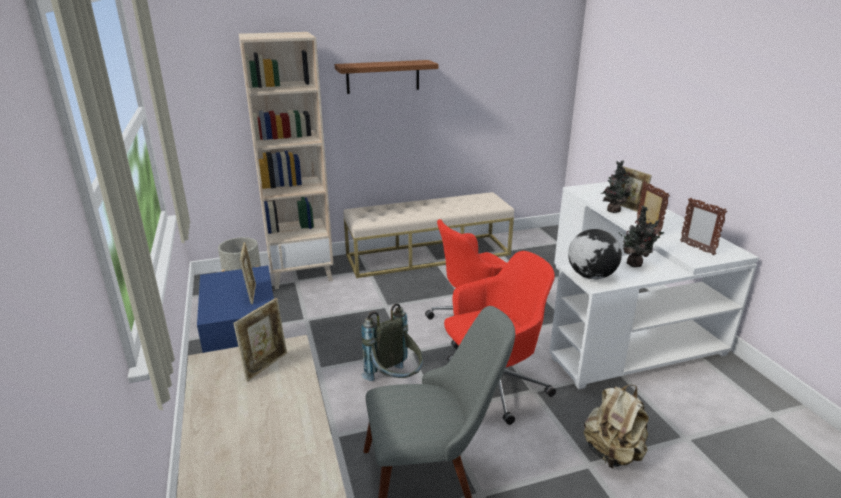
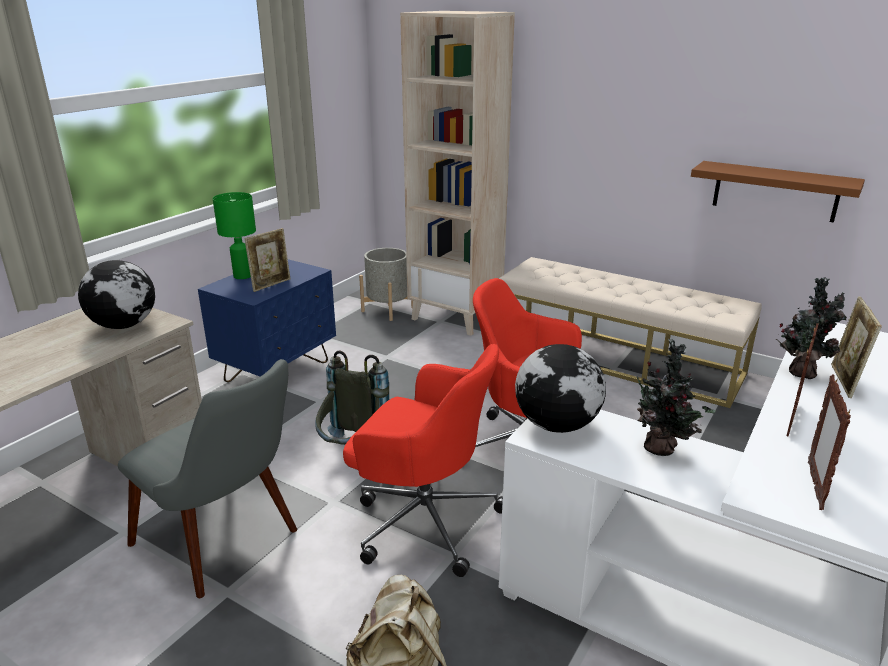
camera: 50 degrees right, 0 degrees up
(211, 299) = (243, 276): none -> green table lamp
(266, 365) = (125, 325): picture frame -> globe
(383, 76) = (607, 84): brown shelf -> brown shelf (775, 191)

